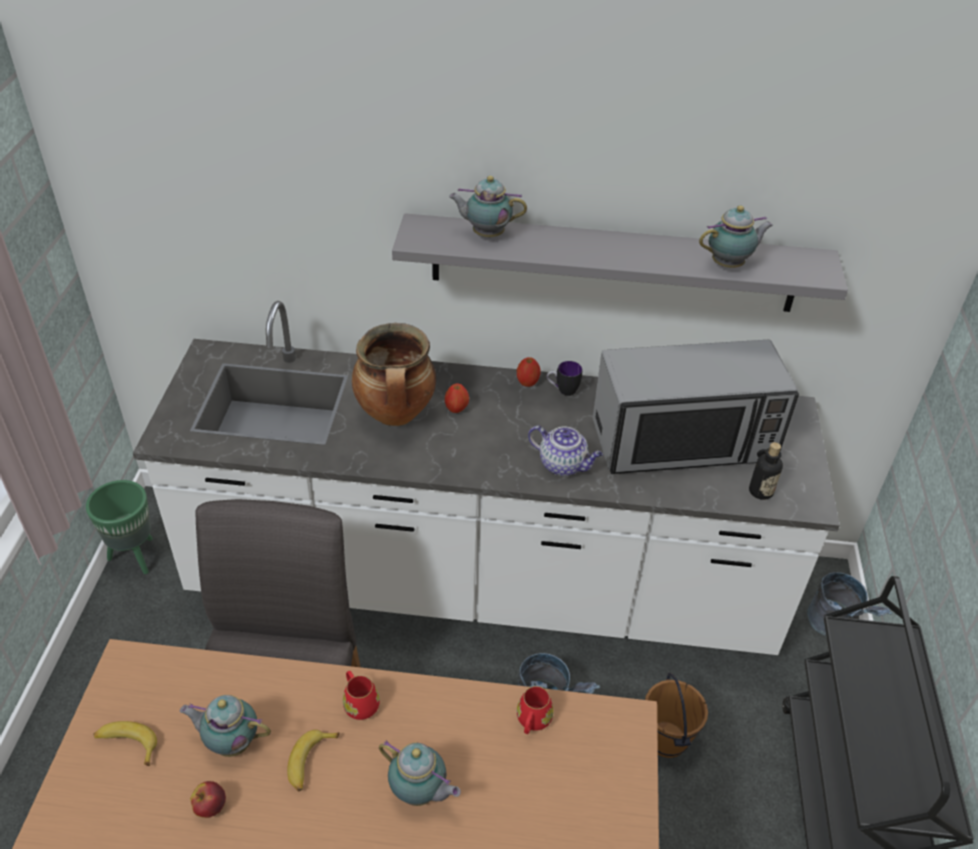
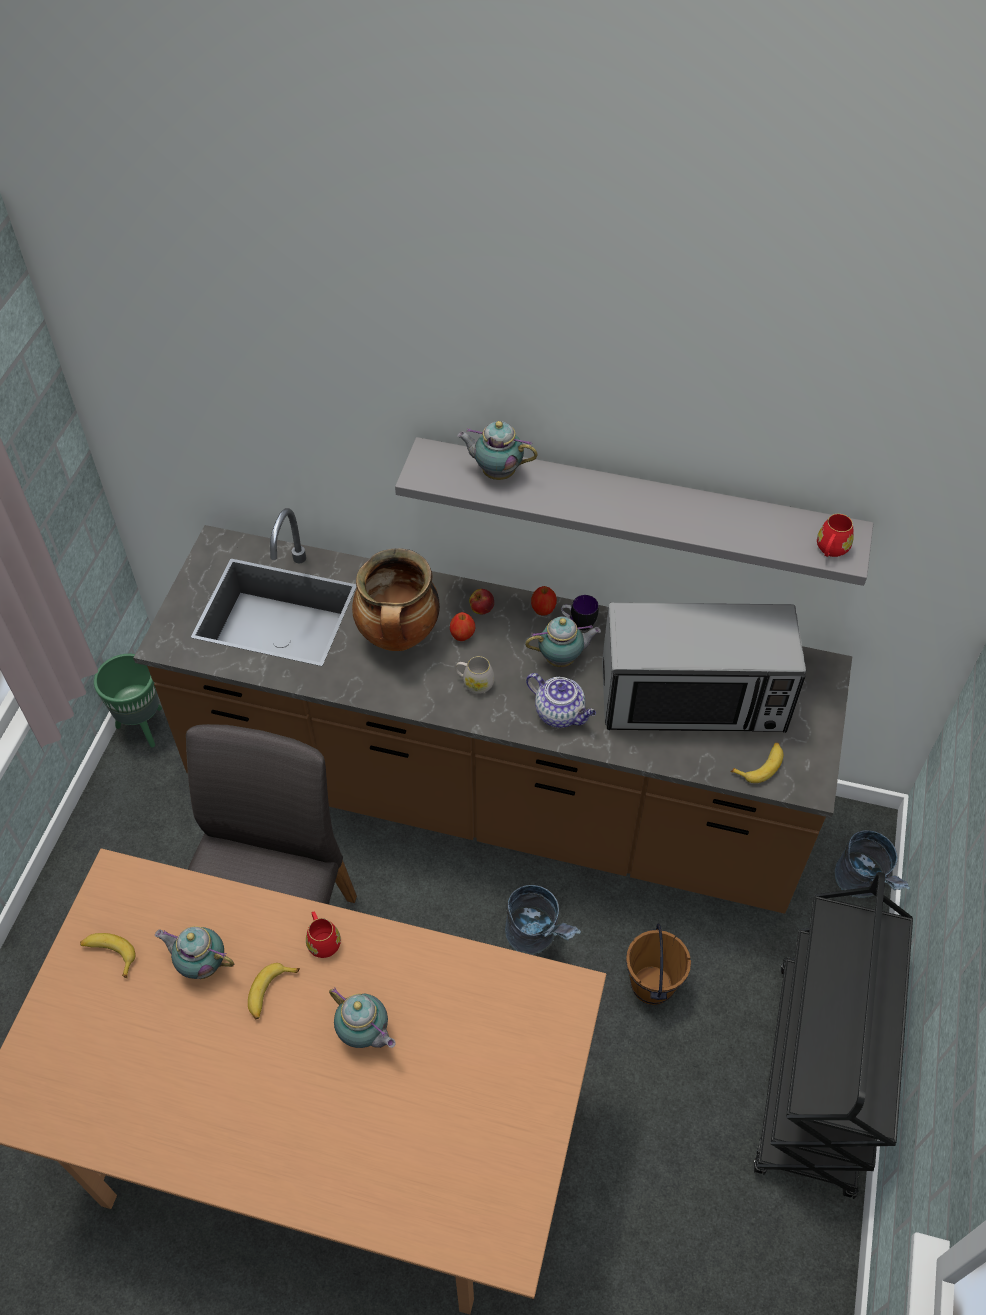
camera: 10 degrees right, 10 degrees up
(210, 807) = (177, 1023): apple -> apple (481, 609)
(476, 446) = (474, 683): none -> white mug
(482, 585) = (493, 796): white counter -> brown counter
(532, 721) = (481, 979): red mug -> red mug (830, 550)
(729, 265) = (747, 533): teapot -> teapot (562, 659)
(760, 491) = (760, 765): bottle -> banana

